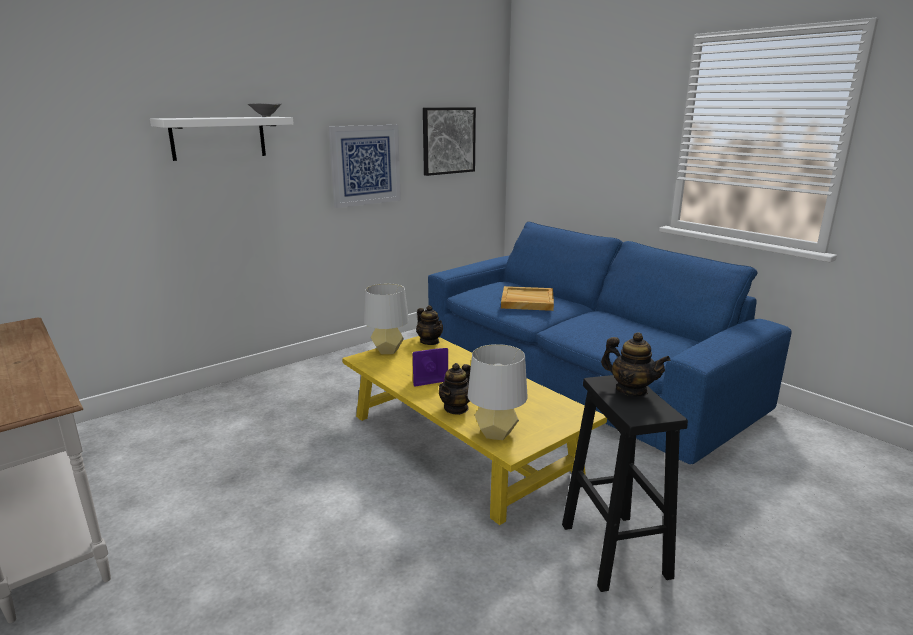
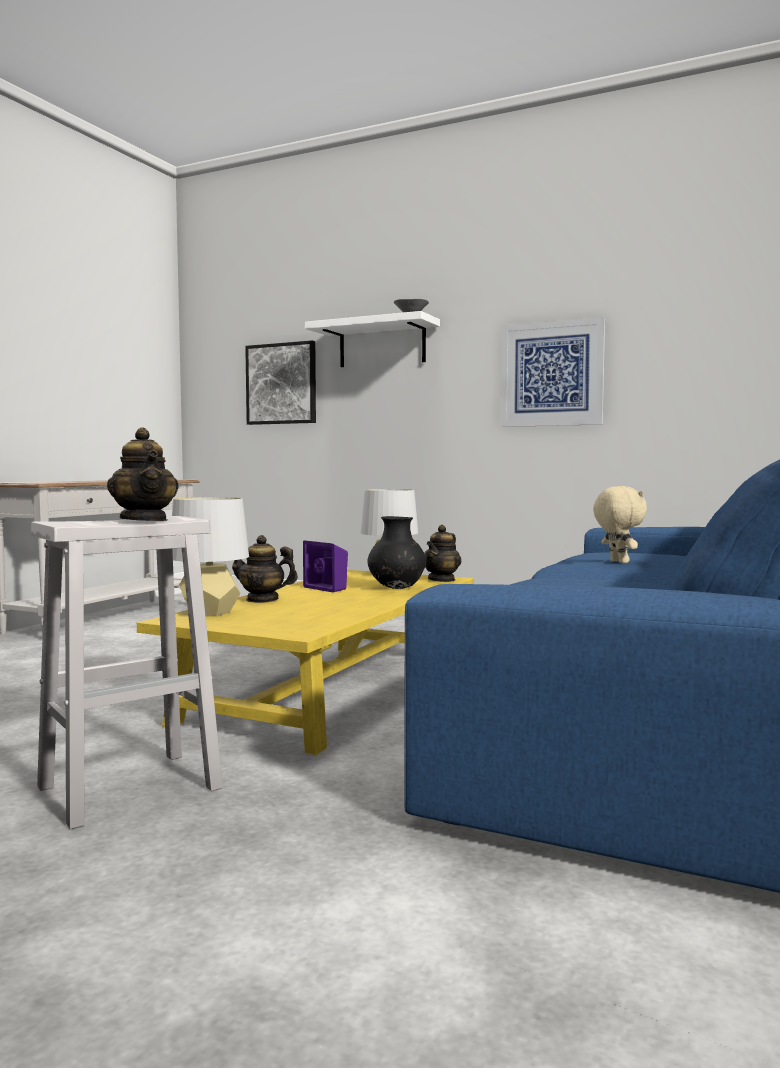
camera: 65 degrees right, 15 degrees down
(448, 140) = (706, 337): picture -> picture (281, 384)
(450, 360) = (397, 588): none -> black vase
(527, 301) = (617, 562): beige tray -> beige plush toy
(613, 549) = (132, 787): black stool -> white stool
(631, 390) = (144, 520): teapot -> teapot turned 45 degrees counterclockwise

